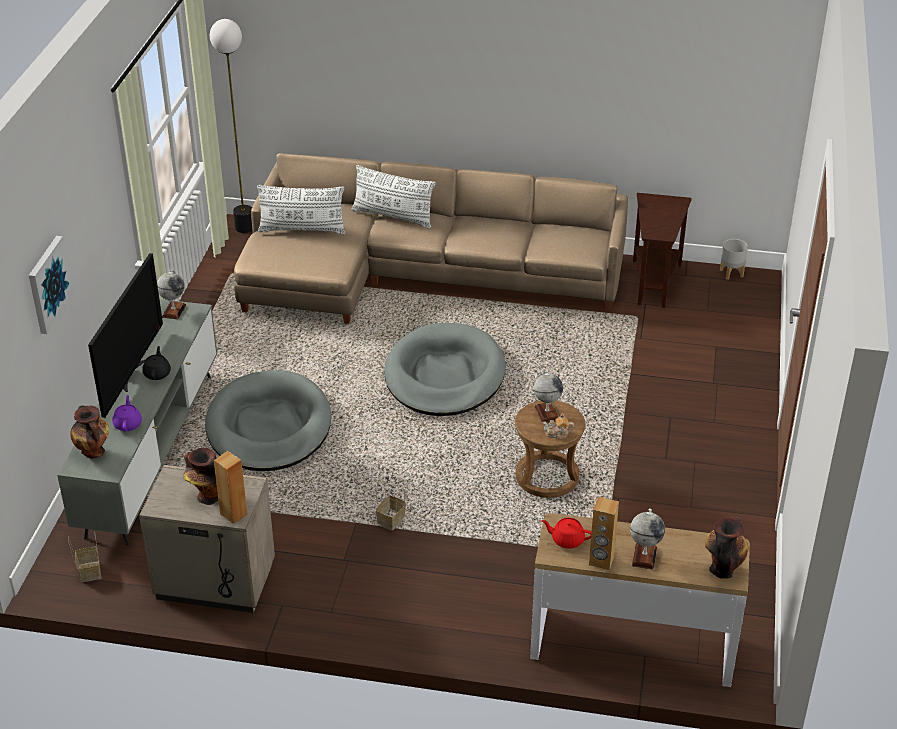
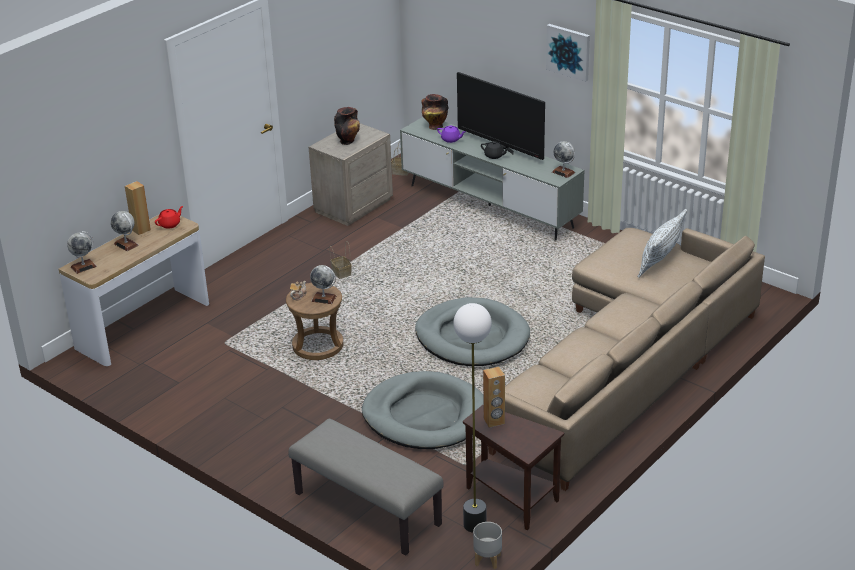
camera: 120 degrees right, 5 degrees down
(48, 284) = (493, 39): picture -> picture (568, 52)
(234, 514) = (324, 145): brown speaker -> brown speaker (494, 421)
(245, 227) = (763, 297): floor lamp -> floor lamp (474, 525)
(269, 427) = (478, 251): grey dog bed -> grey dog bed (425, 416)
(393, 216) = (651, 309): white pillow -> none
(722, 568) = (83, 266): vase -> globe
(743, 350) = (366, 509): none -> grey bench

